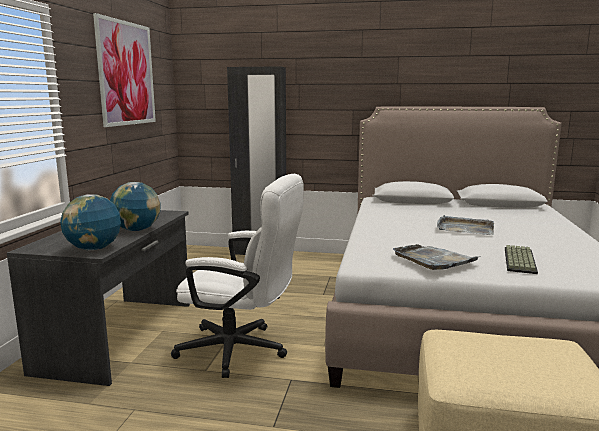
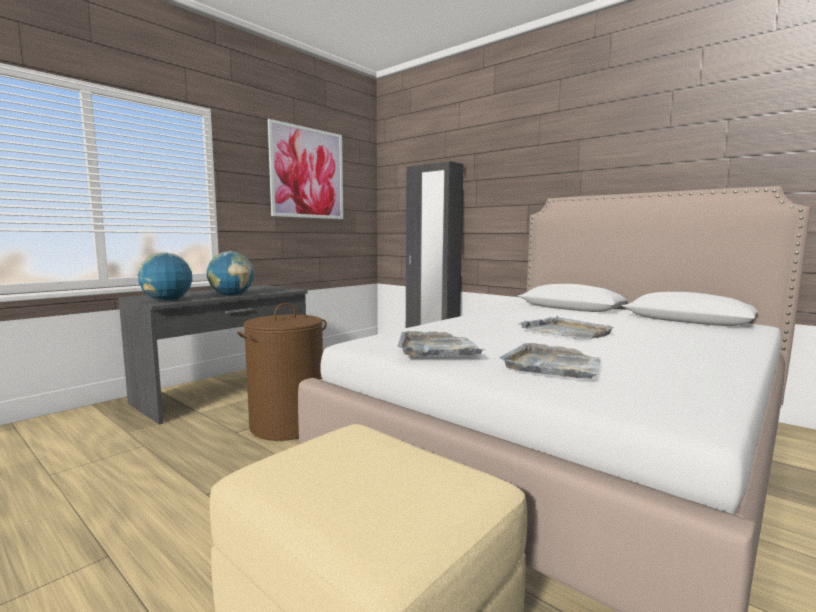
camera: 30 degrees right, 5 degrees down
(241, 351) = (287, 425): white office chair -> brown laundry basket
(518, 260) = (553, 365): keyboard -> grey tray

